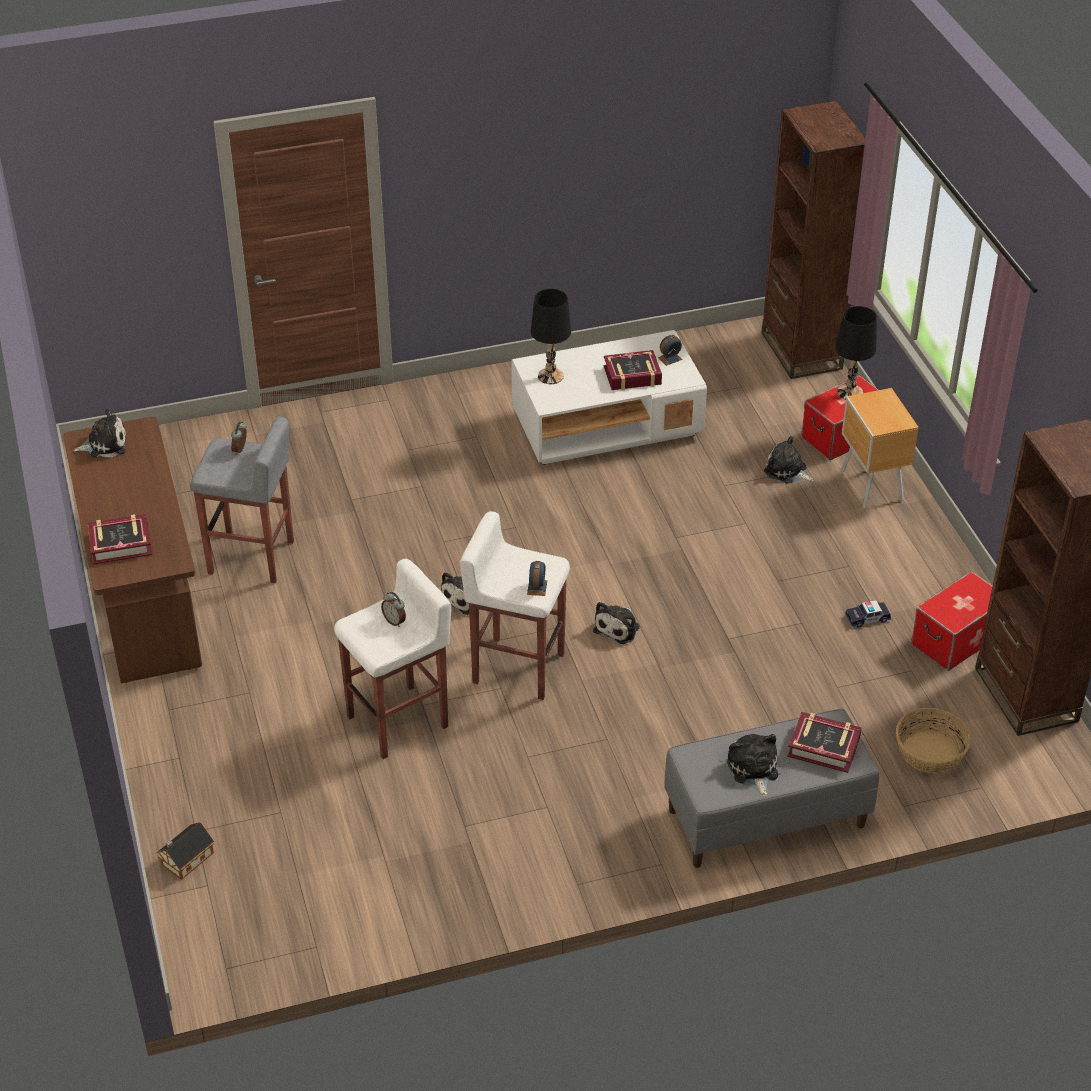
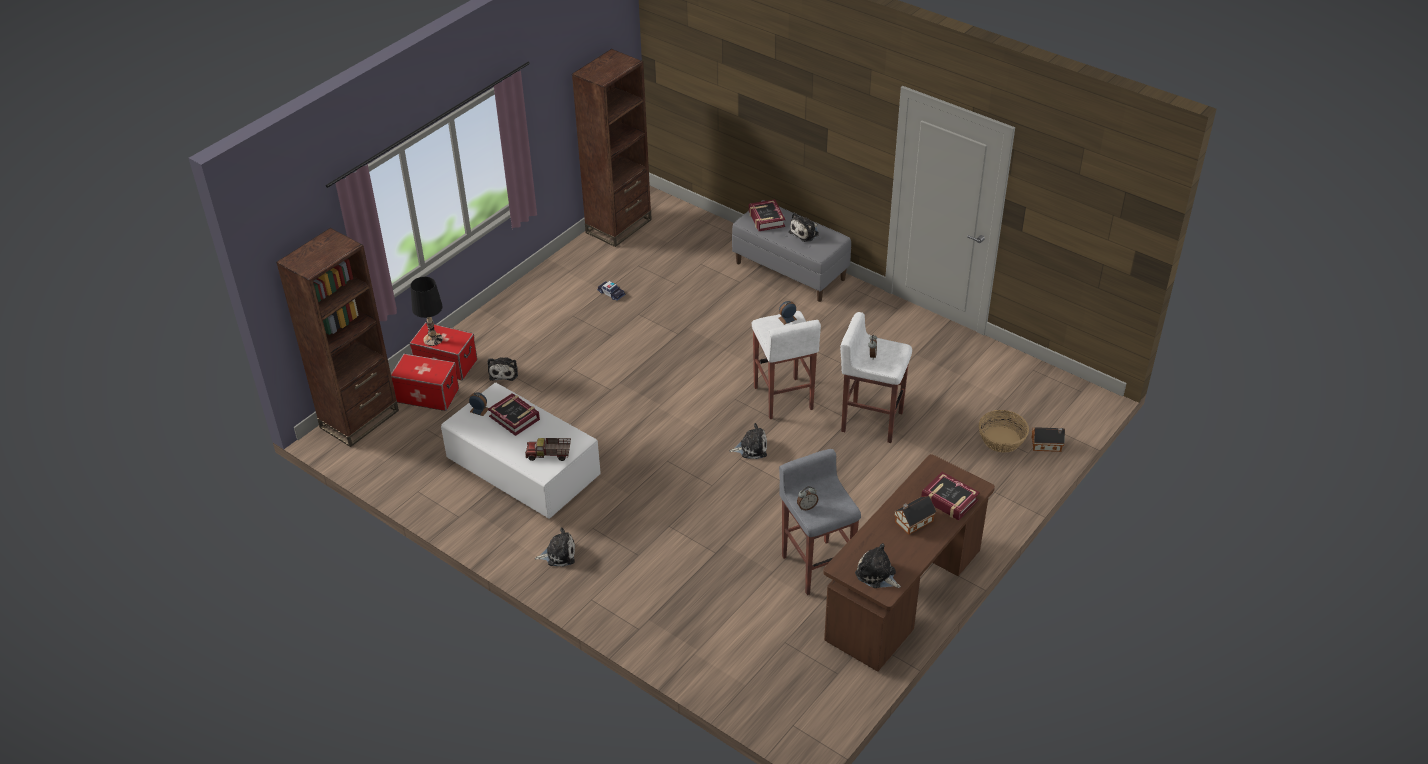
camera: 125 degrees left, 0 degrees up
(130, 503) = (912, 521): none -> toy house
(550, 376) = (549, 455): black table lamp -> toy truck
(618, 627) = (711, 376): plush toy -> plush toy (558, 554)
(871, 488) = (491, 334): brown nightstand -> none
(929, 752) = (691, 240): basket -> basket (1001, 440)
(955, 639) = (598, 260): storage box -> storage box (427, 395)

